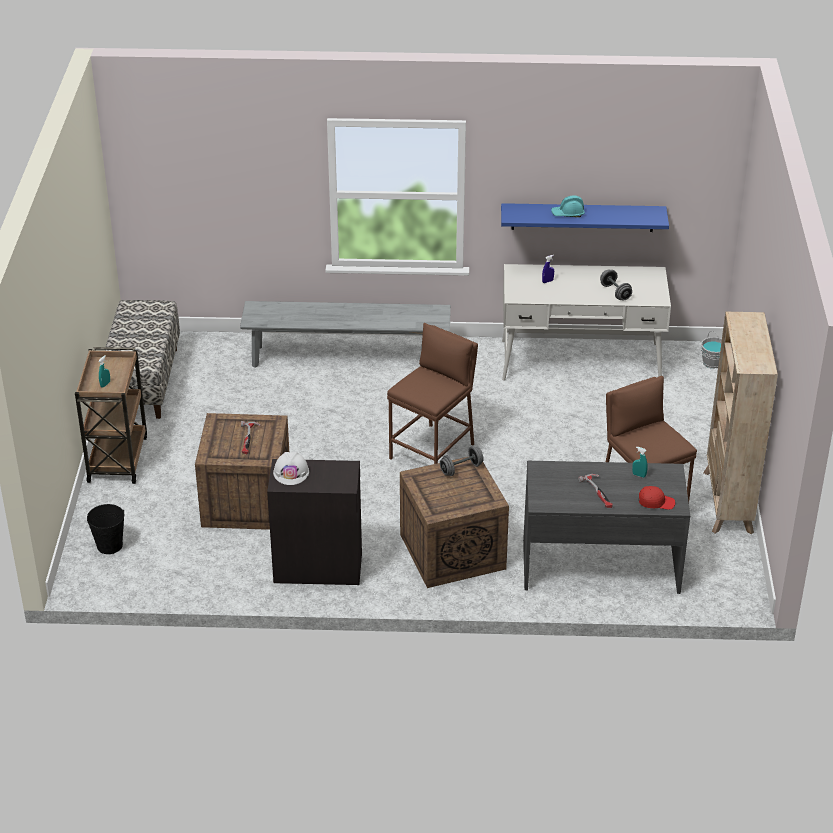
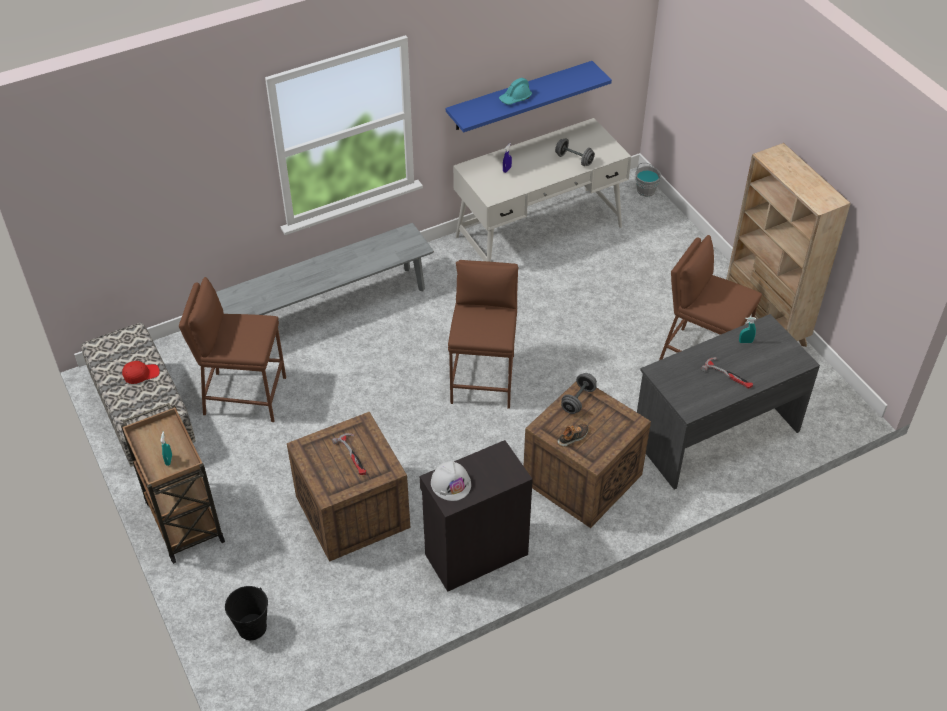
camera: 30 degrees left, 10 degrees up
(230, 393) = (244, 396): none -> brown stool
(433, 492) = (573, 437): none -> shoe
(656, 502) = (782, 363): red cap -> red cap (141, 374)

